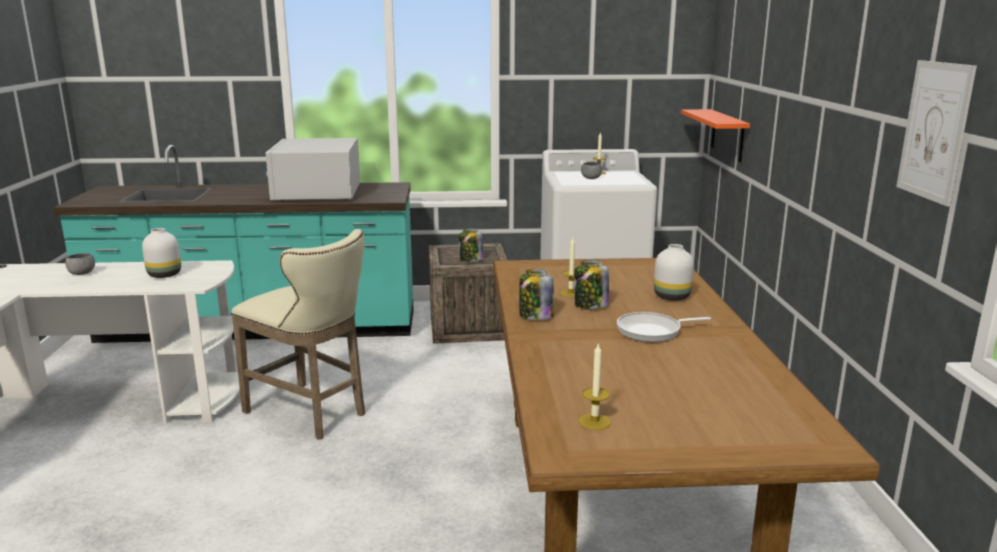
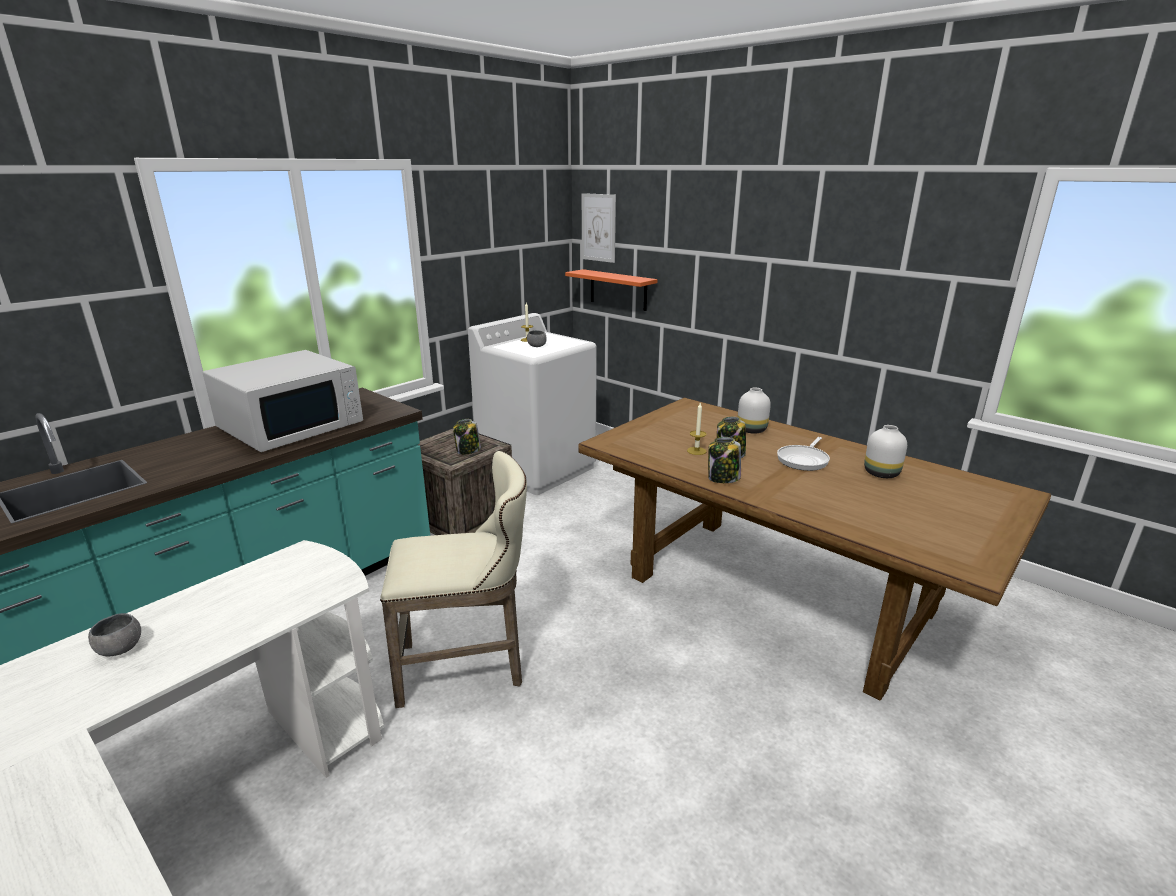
camera: 45 degrees left, 5 degrees up
(163, 275) = (261, 594): white vase -> white vase (881, 474)
(317, 192) = (292, 425): white microwave -> white microwave turned 90 degrees counterclockwise
(594, 421) = (933, 538): candle -> none
(934, 131) = (923, 275): picture -> picture (598, 228)

